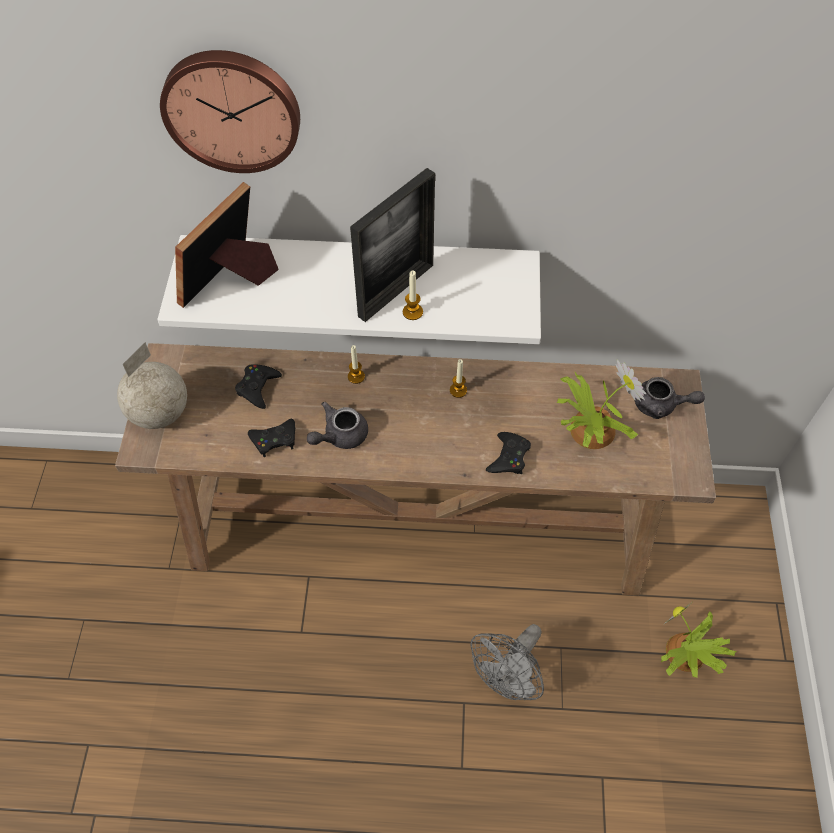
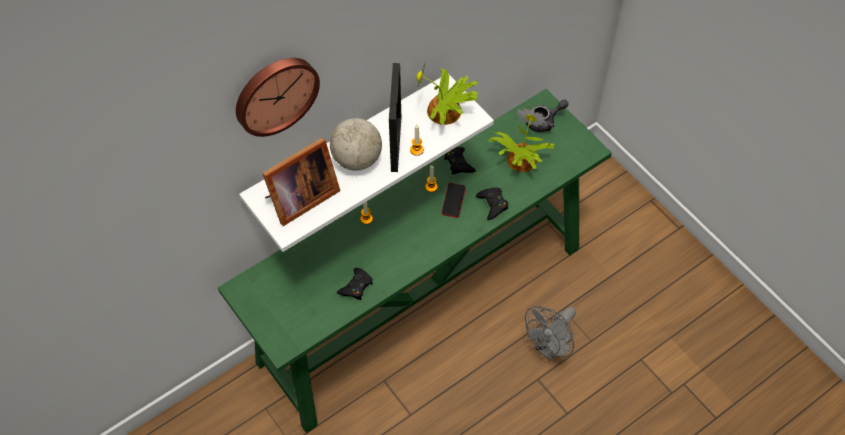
camera: 40 degrees left, 0 degrees up
(161, 413) = (272, 320): globe -> globe (357, 159)
(231, 280) = (299, 199): picture frame -> picture frame turned 120 degrees counterclockwise
(258, 388) = (315, 265): black game controller -> black game controller (458, 163)
(340, 435) = (391, 258): grey teapot -> none
(419, 528) = (424, 303): brown console table -> green console table
(467, 423) = (453, 201): none -> phone
(507, 679) = (549, 348): grey fan -> grey fan turned 45 degrees clockwise
(685, 655) = (629, 263): potted plant -> potted plant (445, 112)

